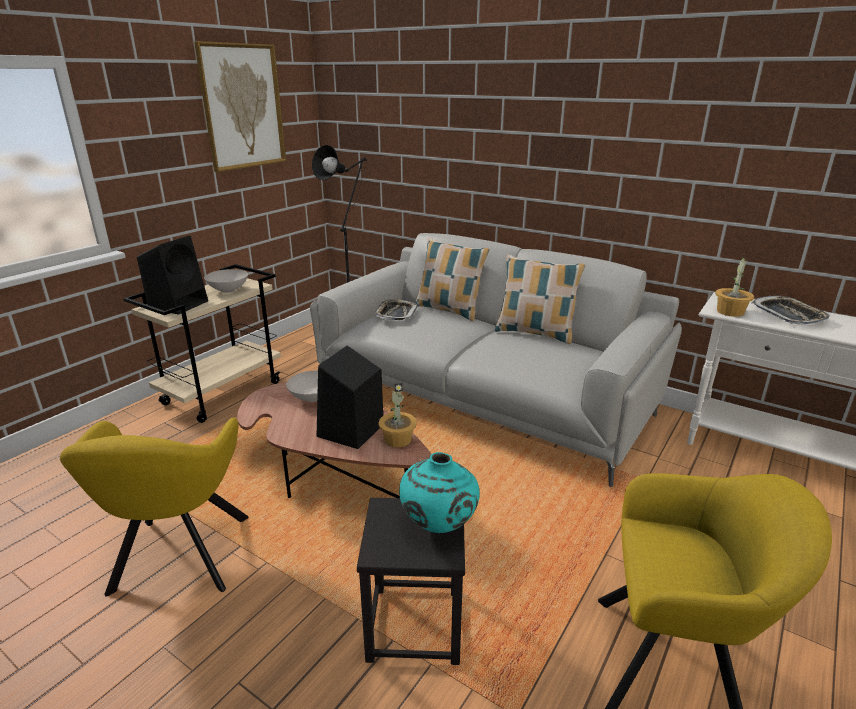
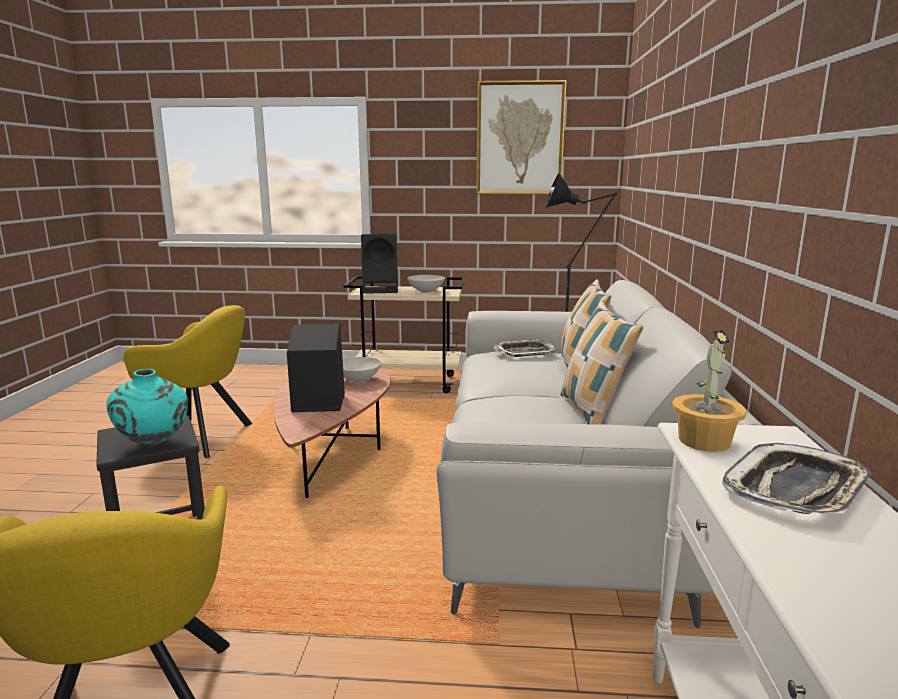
camera: 60 degrees right, 10 degrees down
(179, 559) = (203, 437): yellow armchair -> yellow armchair turned 135 degrees counterclockwise
(398, 439) = (319, 421): potted plant -> none

